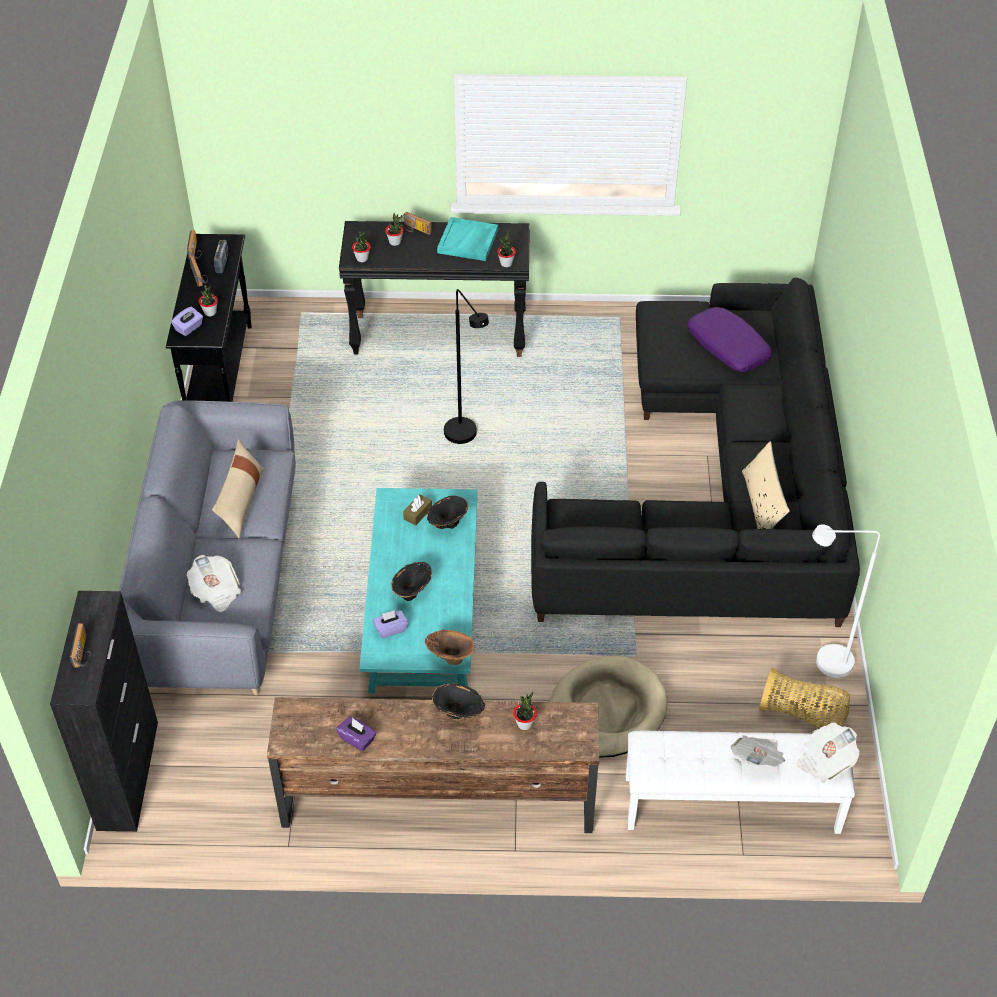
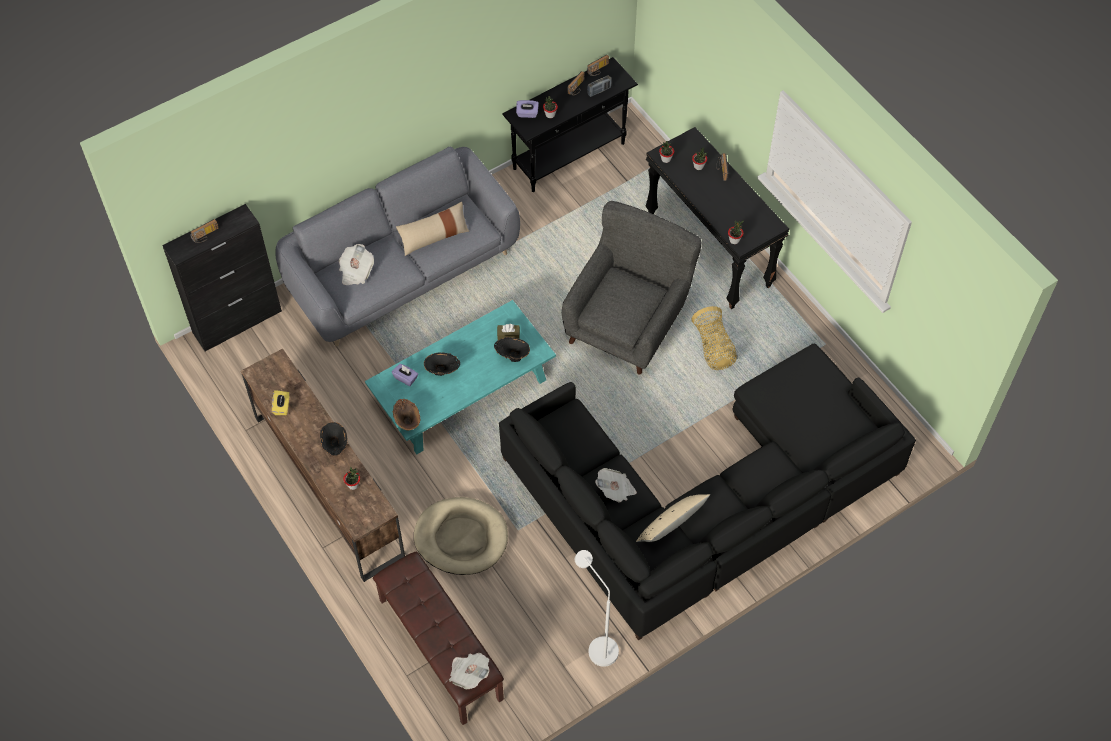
camera: 55 degrees right, 10 degrees up
(357, 739) = (282, 407): purple tissue box -> yellow tissue box
(465, 438) = (627, 324): black floor lamp -> grey armchair
(468, 242) = (736, 206): turquoise tray -> none
(727, 347) = (810, 423): purple pillow -> none
(731, 805) = (439, 649): white bench -> brown bench
(757, 758) = (443, 633): newspaper -> newspaper (615, 490)
(803, 714) = (544, 654): basket -> basket (713, 348)

